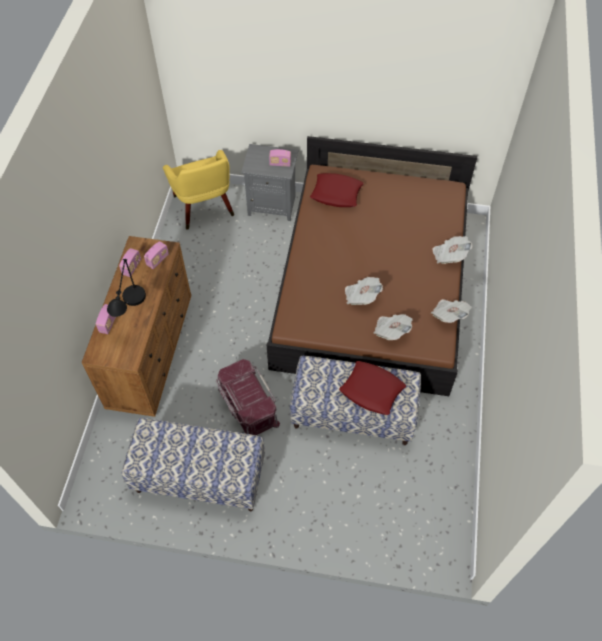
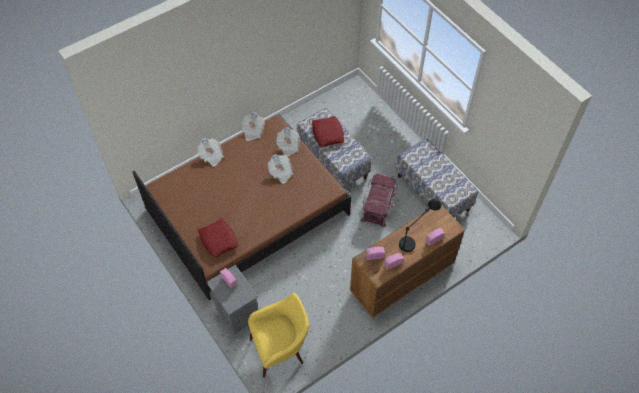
camera: 135 degrees left, 0 degrees up
(204, 209) = (280, 349): yellow armchair -> yellow armchair turned 45 degrees clockwise

